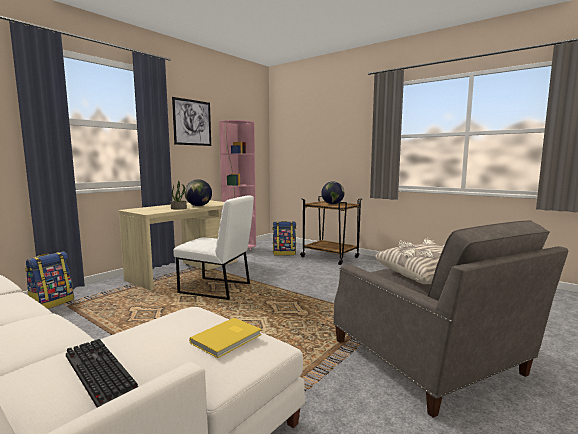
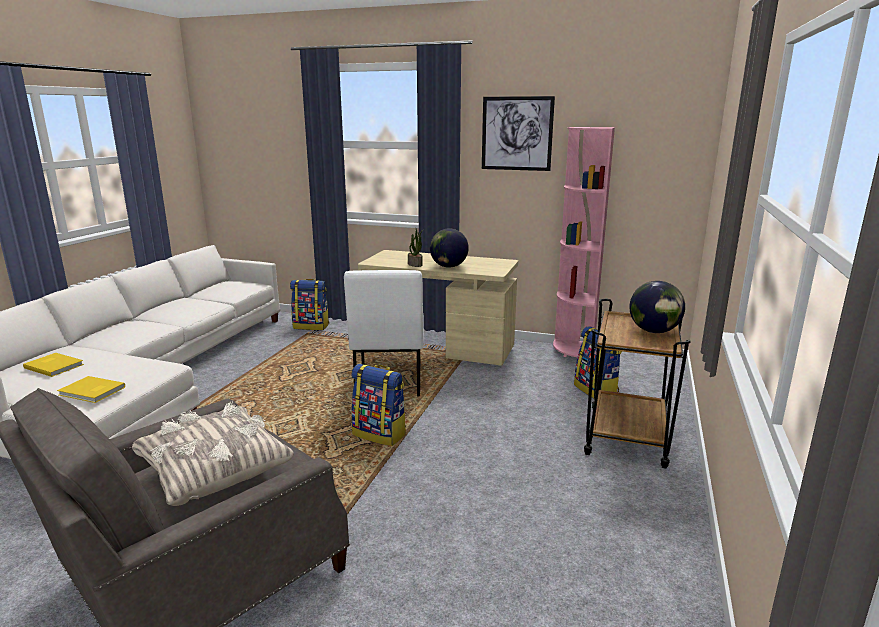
camera: 70 degrees right, 10 degrees up
(96, 373) = (54, 365): keyboard -> yellow book
(288, 298) = (380, 434): none -> backpack

